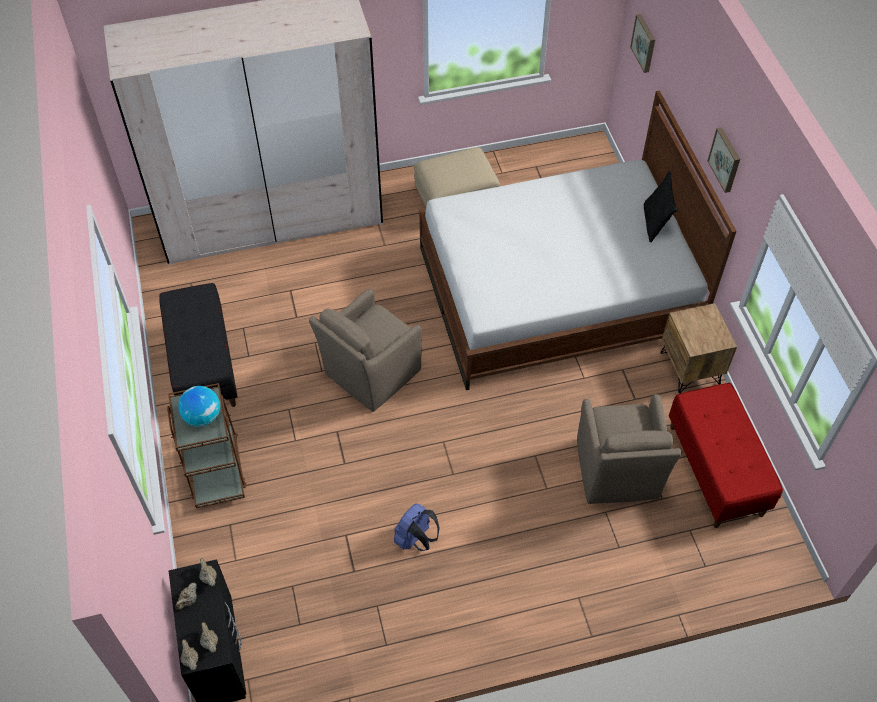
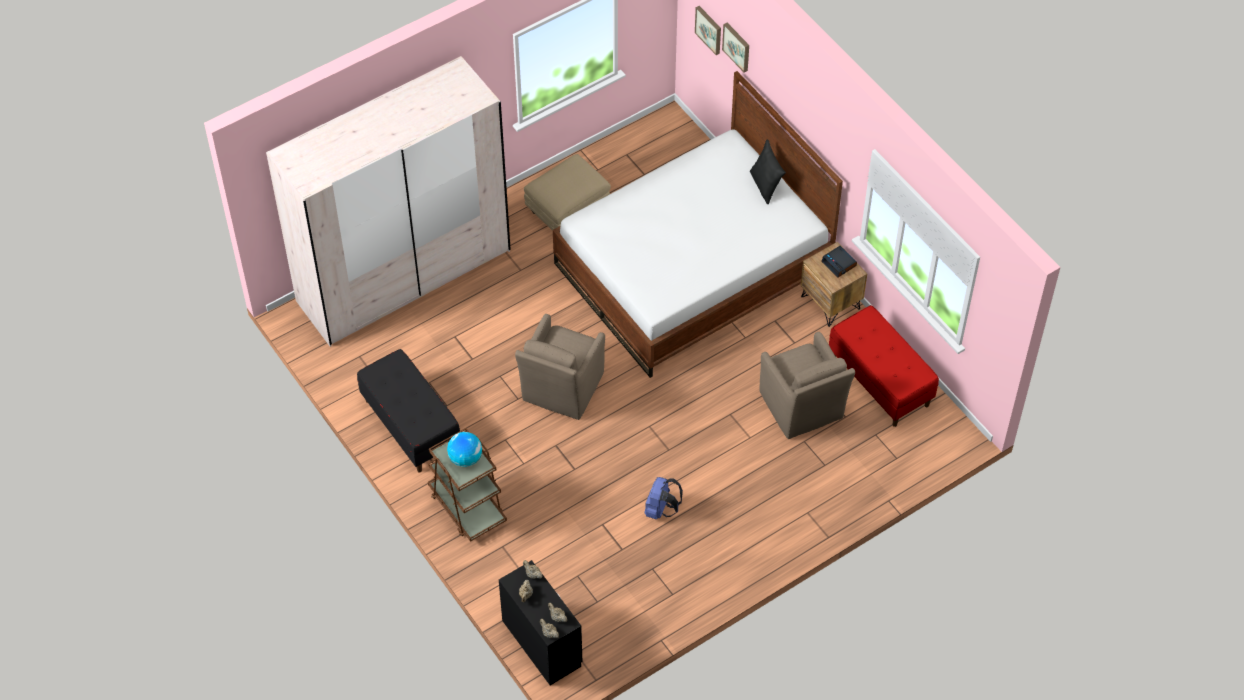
camera: 20 degrees left, 0 degrees up
(708, 327) = (839, 264): none -> alarm clock
(726, 159) = (817, 125): picture -> picture (737, 46)

